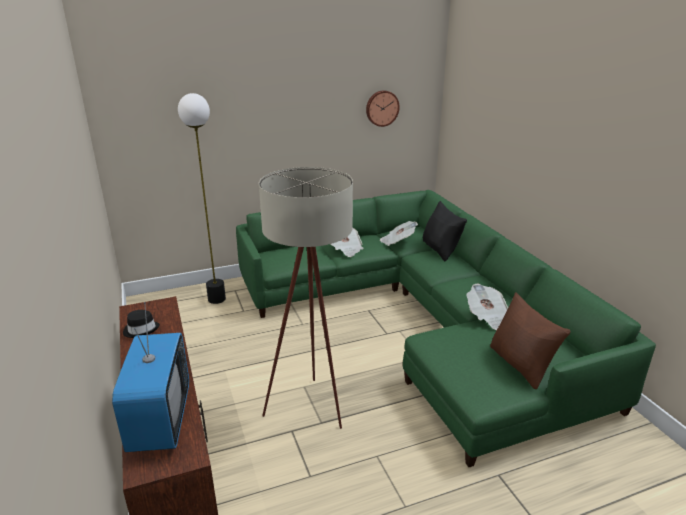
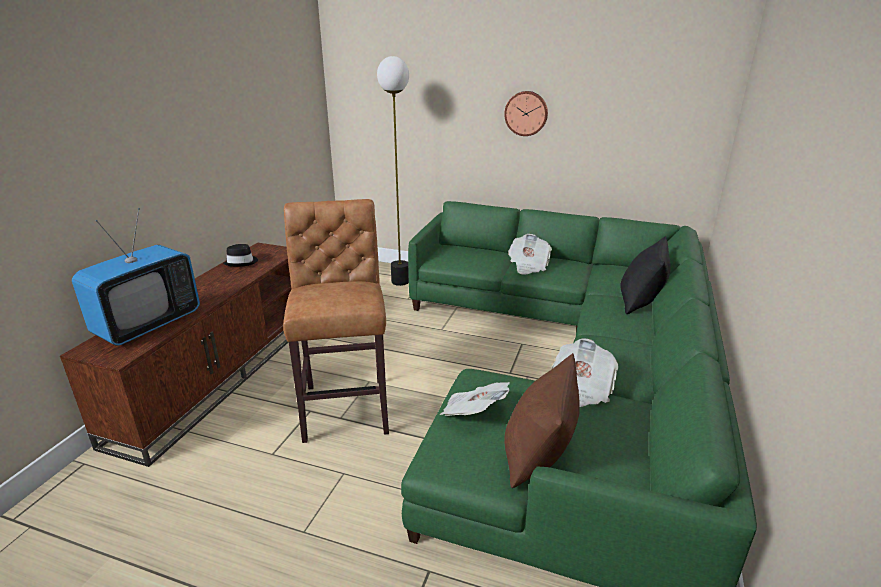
camera: 40 degrees right, 0 degrees up
(312, 412) = (346, 405): beige floor lamp -> brown stool
(382, 108) = (639, 103): wall clock -> wall clock (526, 113)
(397, 242) = (599, 277): newspaper -> newspaper (473, 413)

